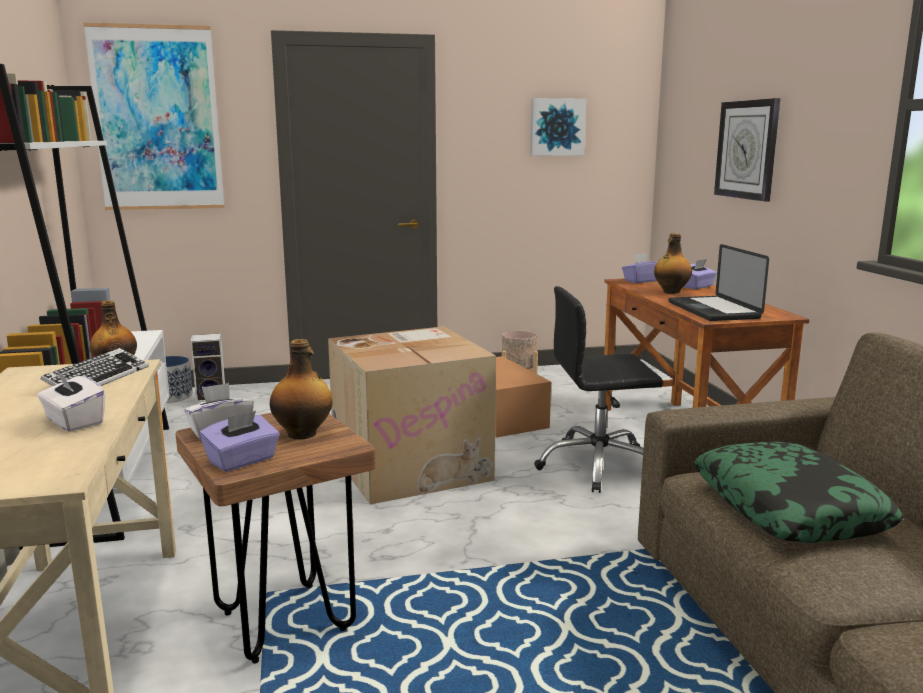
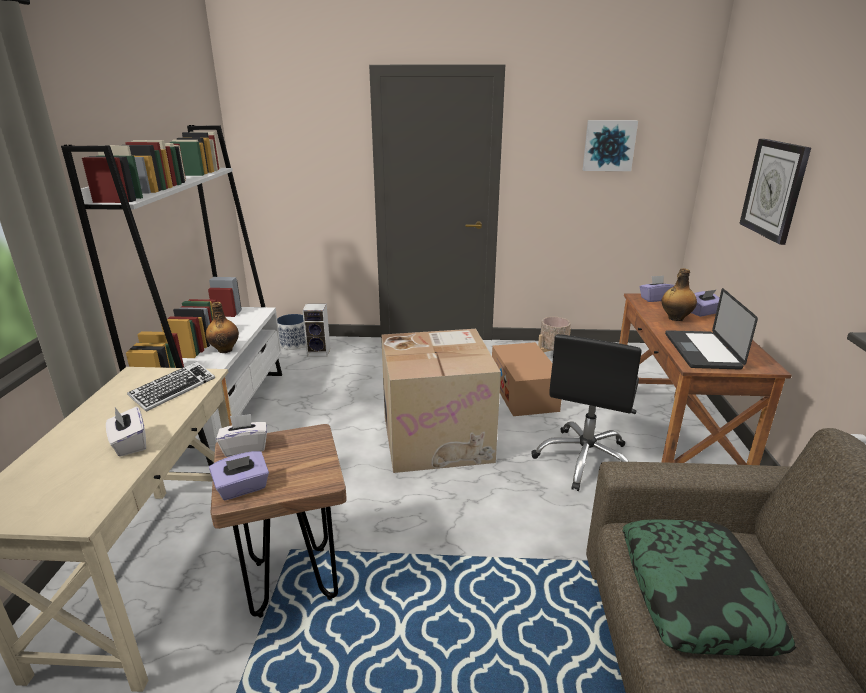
camera: 15 degrees right, 10 degrees up
(157, 119) = (284, 138): picture -> none
(303, 434) = (300, 461): bottle -> none
(598, 466) = (585, 460): black office chair -> black office chair turned 75 degrees counterclockwise

